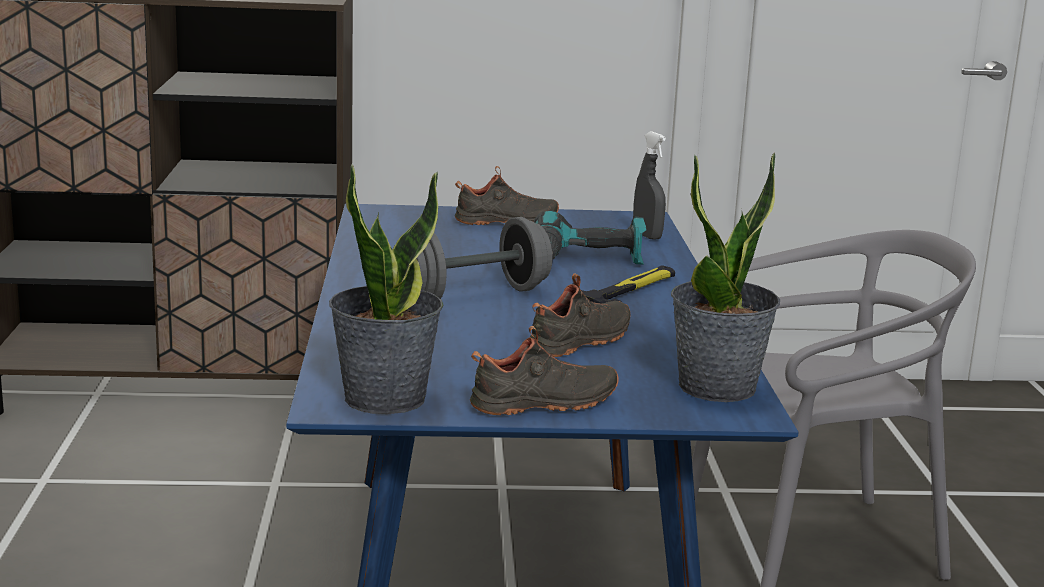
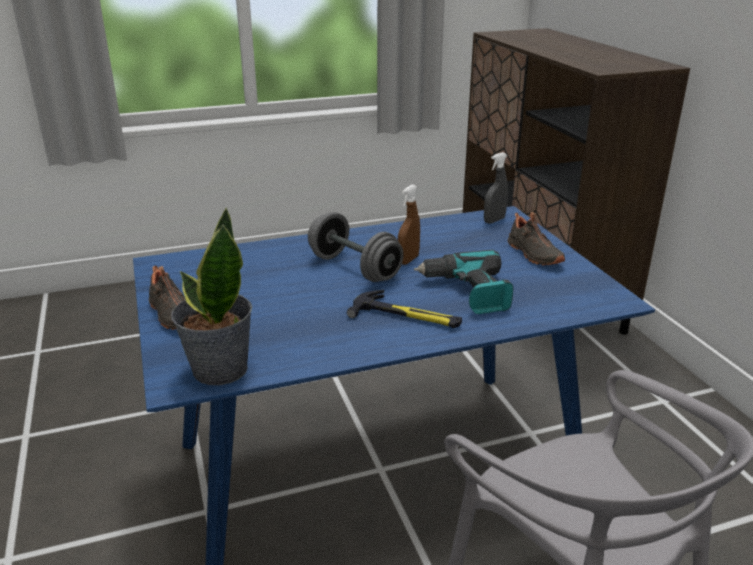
camera: 75 degrees right, 10 degrees up
(384, 398) = (170, 272): potted plant -> none
(471, 269) = (408, 260): none -> brown spray bottle
(582, 342) = (286, 313): black shoe -> none
(647, 236) = (564, 308): grey spray bottle -> grey spray bottle (494, 220)

